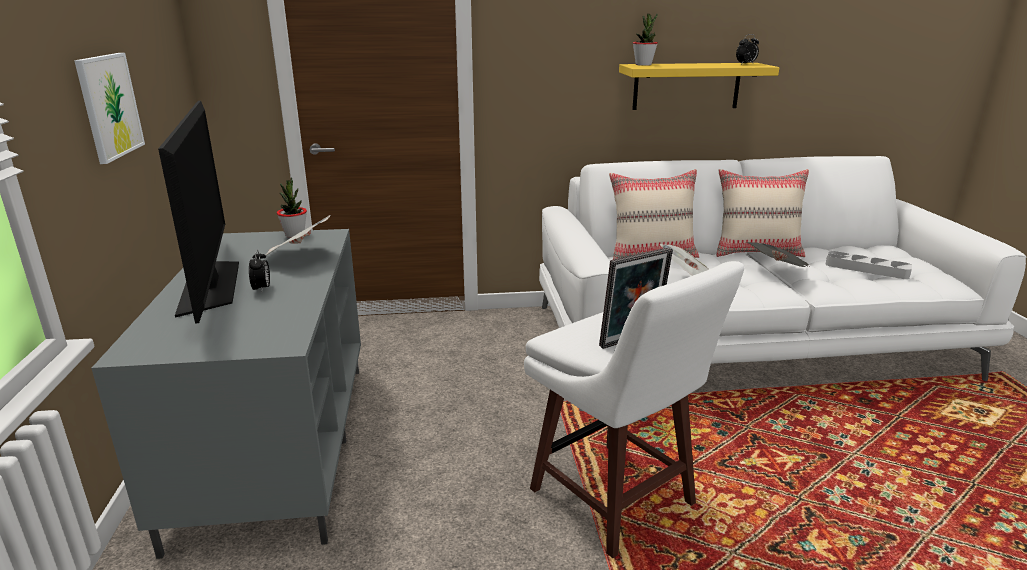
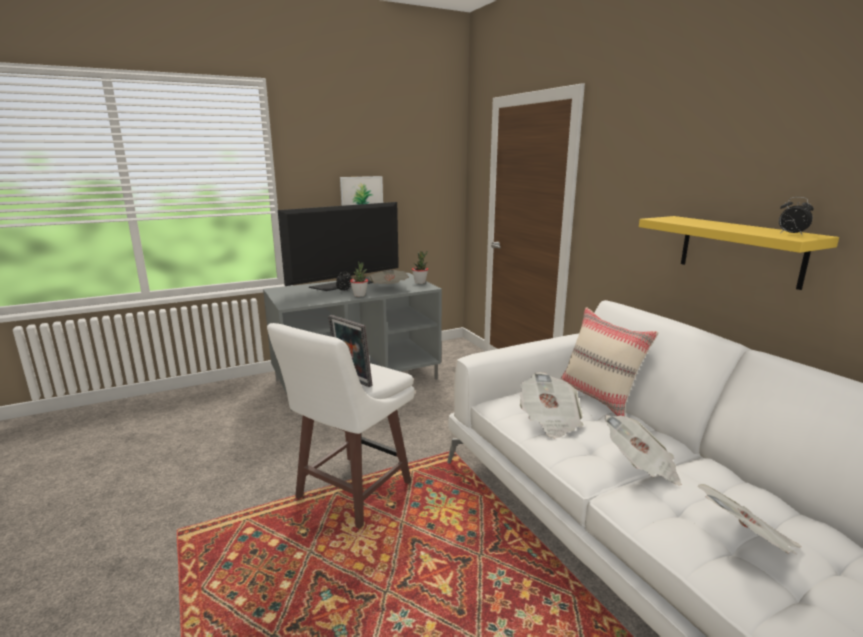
camera: 70 degrees right, 5 degrees down
(643, 64) = (681, 218): potted plant -> potted plant (359, 295)
(756, 252) = (696, 454): beige pillow -> none
(866, 269) = (745, 540): grey tray -> newspaper

